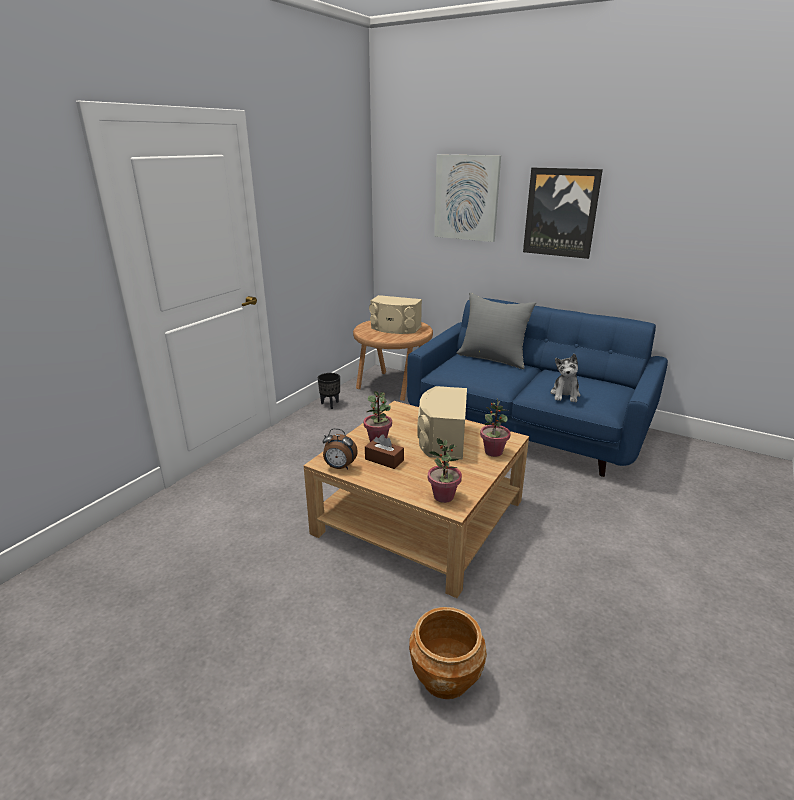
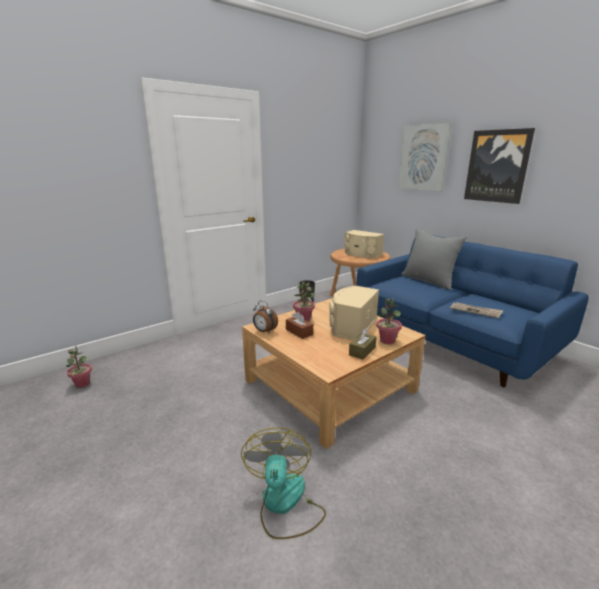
camera: 20 degrees right, 5 degrees down
(443, 496) = (326, 363): potted plant -> potted plant (82, 384)
(445, 676) = (284, 504): brown planter -> fan
(474, 472) = (362, 351): none -> brown tissue box
(565, 395) = (475, 311): plush toy -> newspaper

